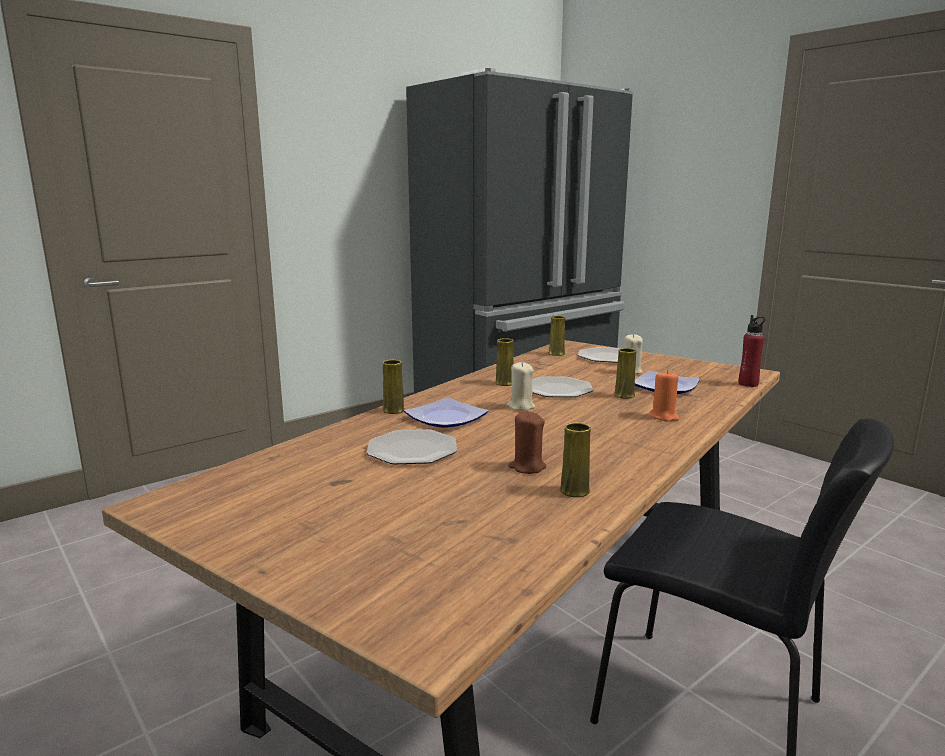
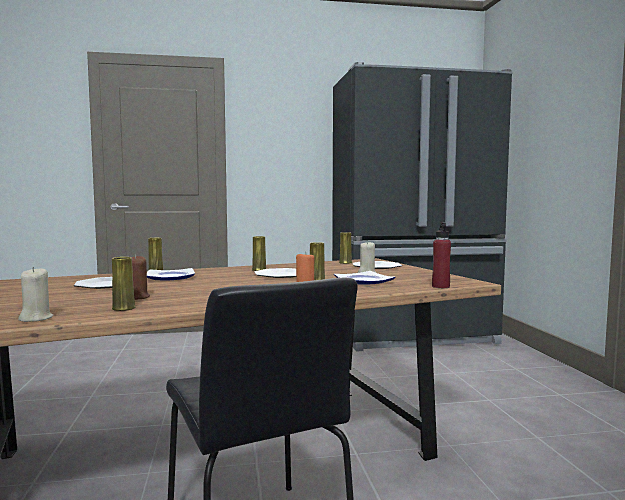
camera: 30 degrees right, 10 degrees down
(520, 407) = (230, 278): beige candle -> beige candle (36, 318)

